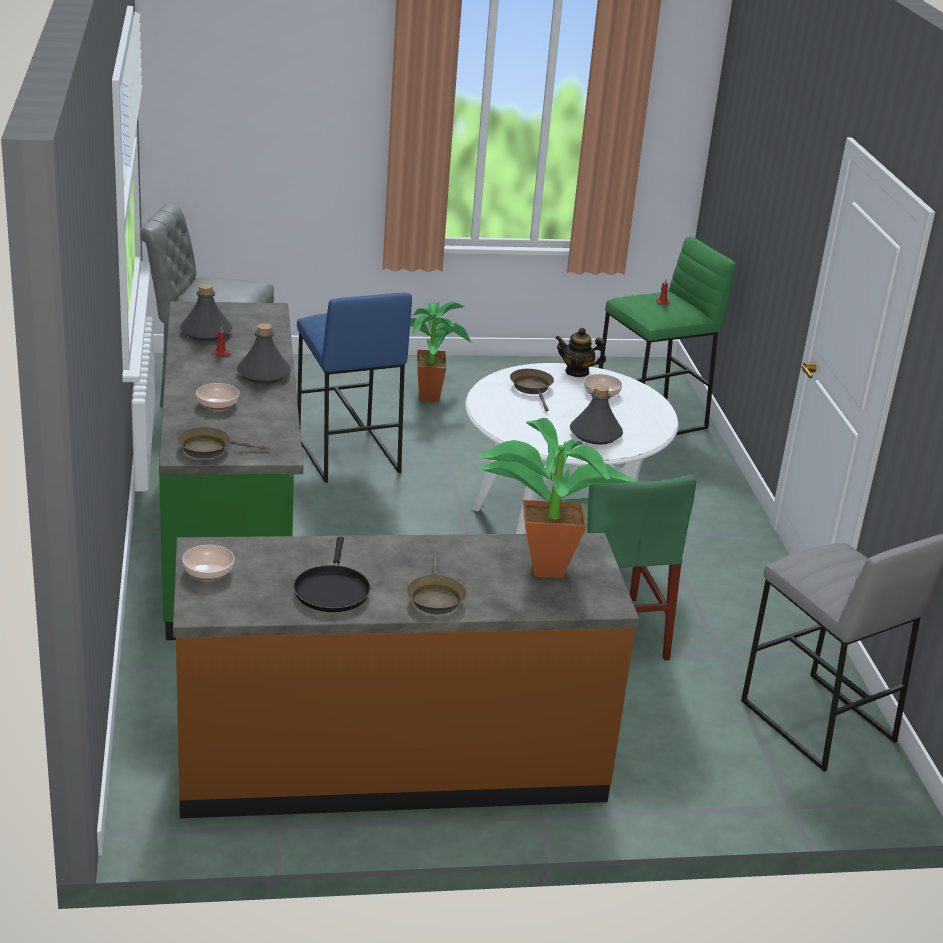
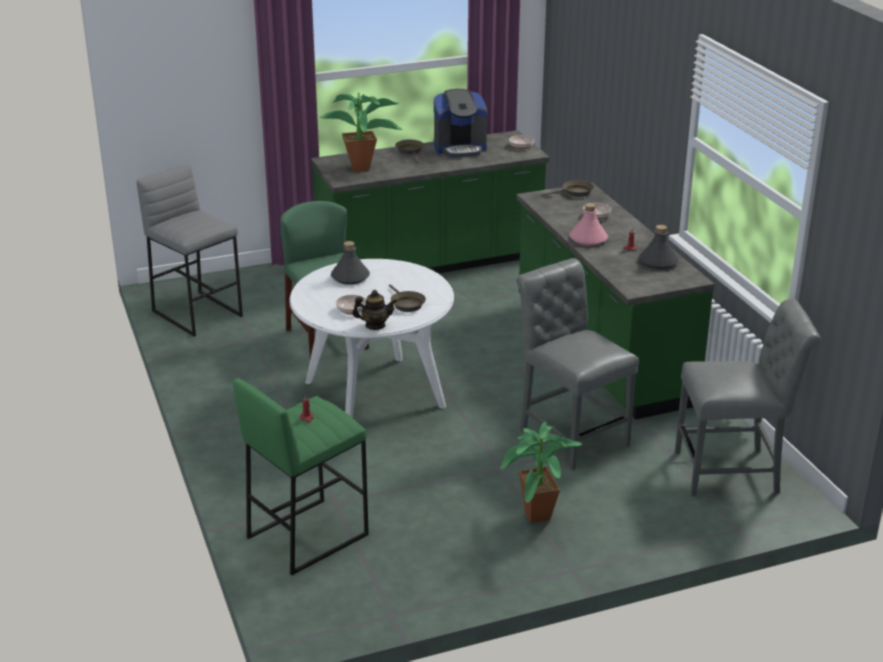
camera: 170 degrees right, 0 degrees up
(263, 374) = (588, 239): grey bottle -> pink bottle
(332, 590) = (460, 148): black frying pan -> coffee machine
(346, 454) = (570, 434): blue stool -> grey chair
(391, 761) = (430, 264): brown counter -> green counter

